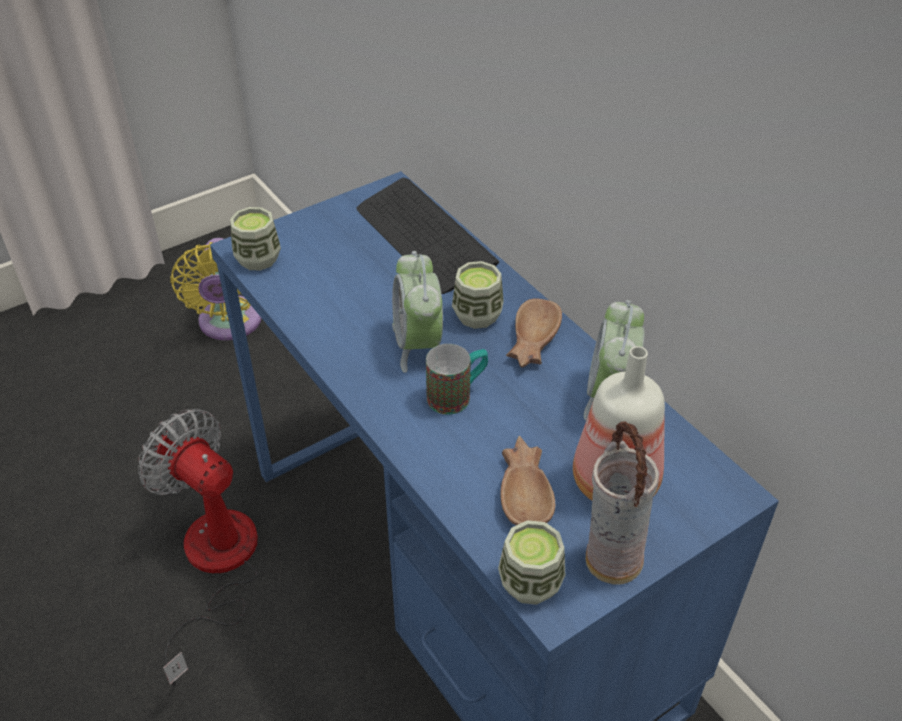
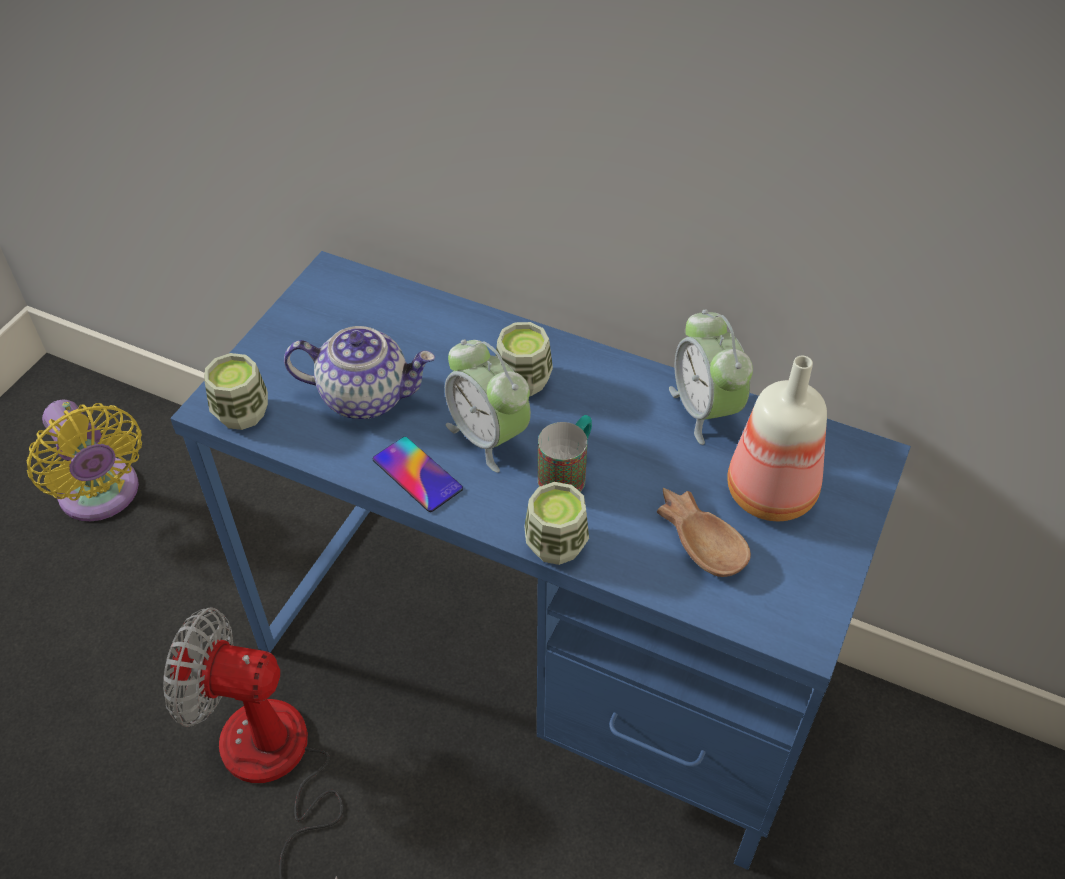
camera: 30 degrees left, 5 degrees up
(344, 349) = (417, 474): none -> phone
(351, 281) = (366, 396): none -> teapot
(424, 238) = (406, 318): keyboard -> none
(530, 341) = (594, 386): brown bowl -> none
(530, 582) = (769, 624): cup -> cup (556, 544)
(610, 561) = (820, 570): vase -> none

